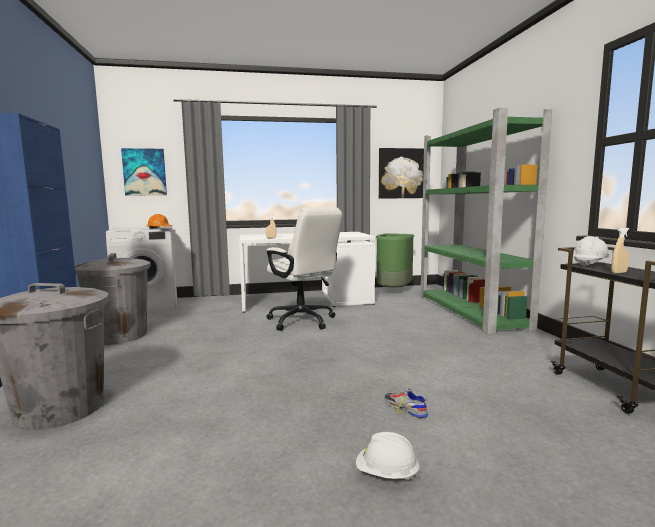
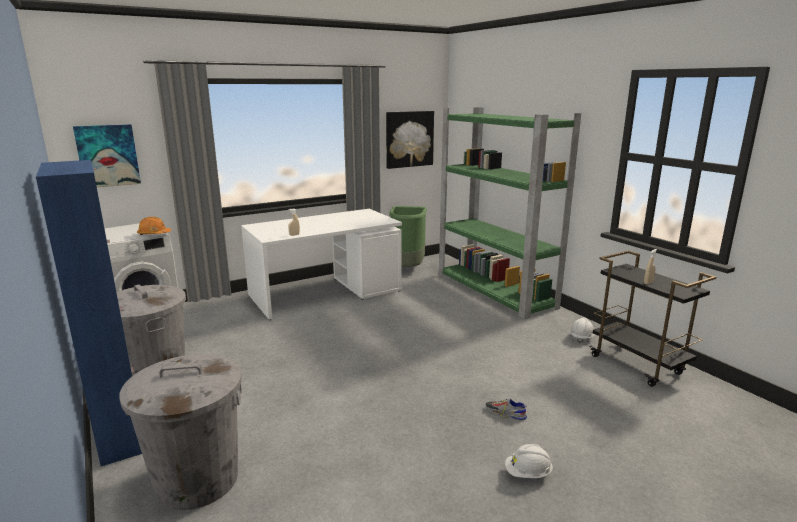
camera: 20 degrees left, 10 degrees up
(303, 322) = (348, 326): white office chair -> none
(589, 264) = (621, 269): white hard hat -> white hard hat (581, 337)

